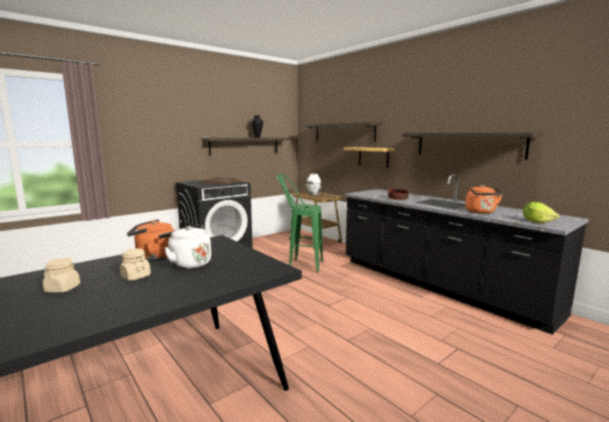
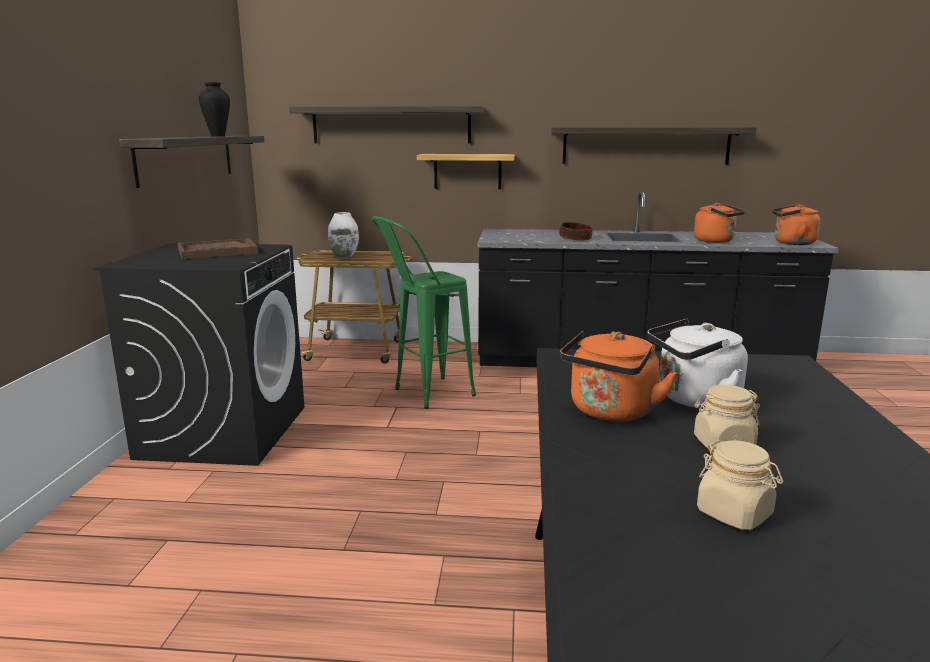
camera: 45 degrees left, 5 degrees up
(537, 222) = (791, 243): lettuce -> orange kettle

